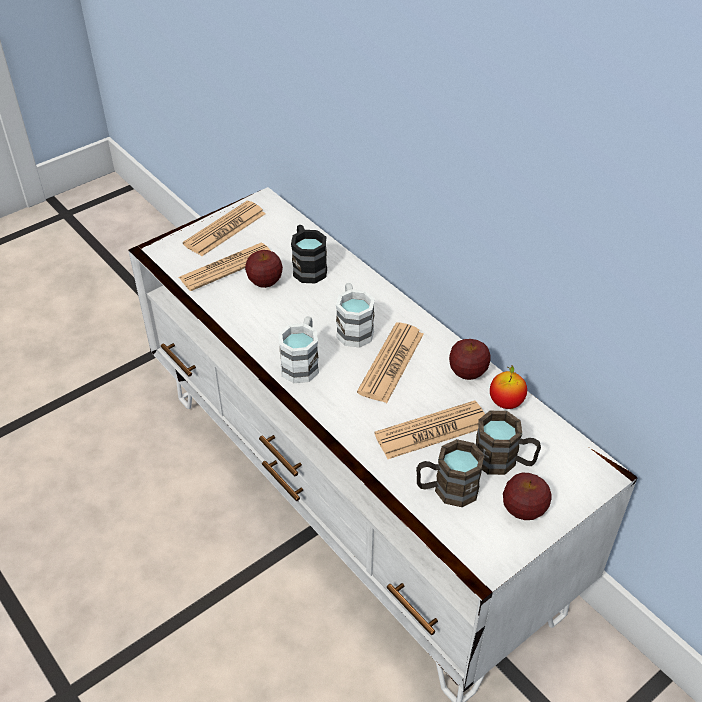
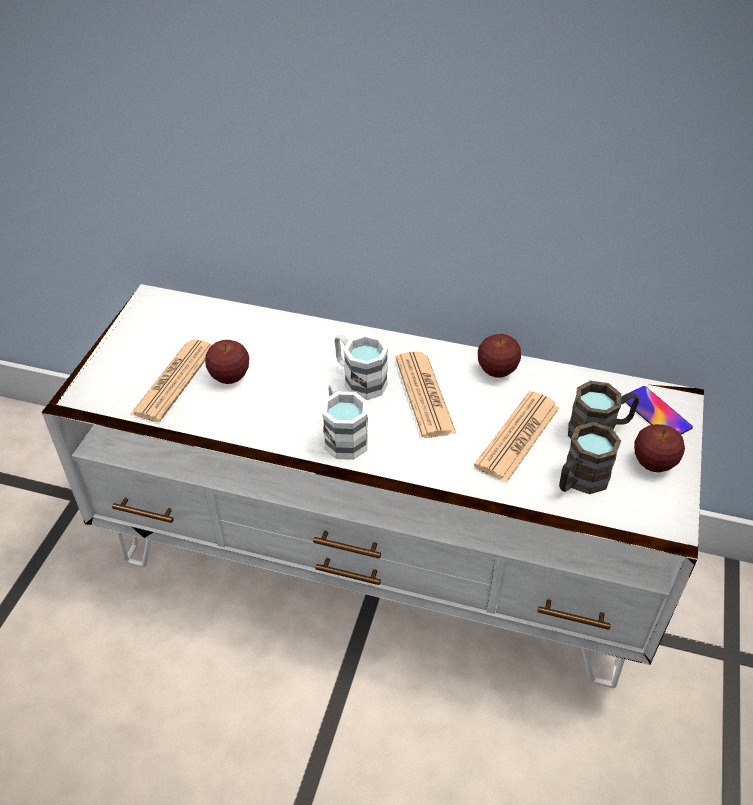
camera: 35 degrees left, 0 degrees up
(225, 229) = (135, 344): newspaper -> none
(307, 267) = (259, 343): black mug -> none
(505, 402) = (552, 380): apple -> none
(569, 473) = (656, 413): none -> phone

